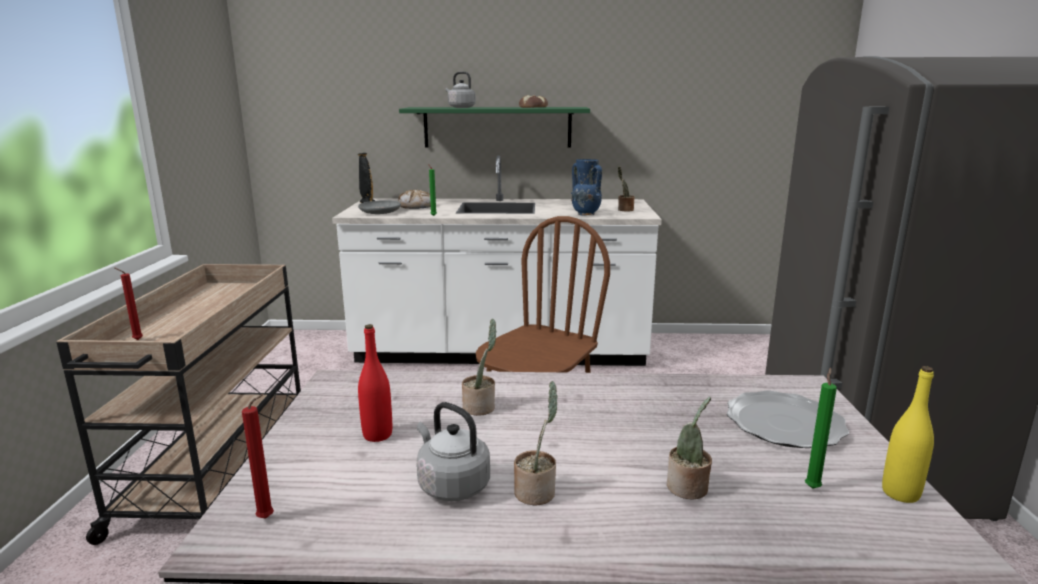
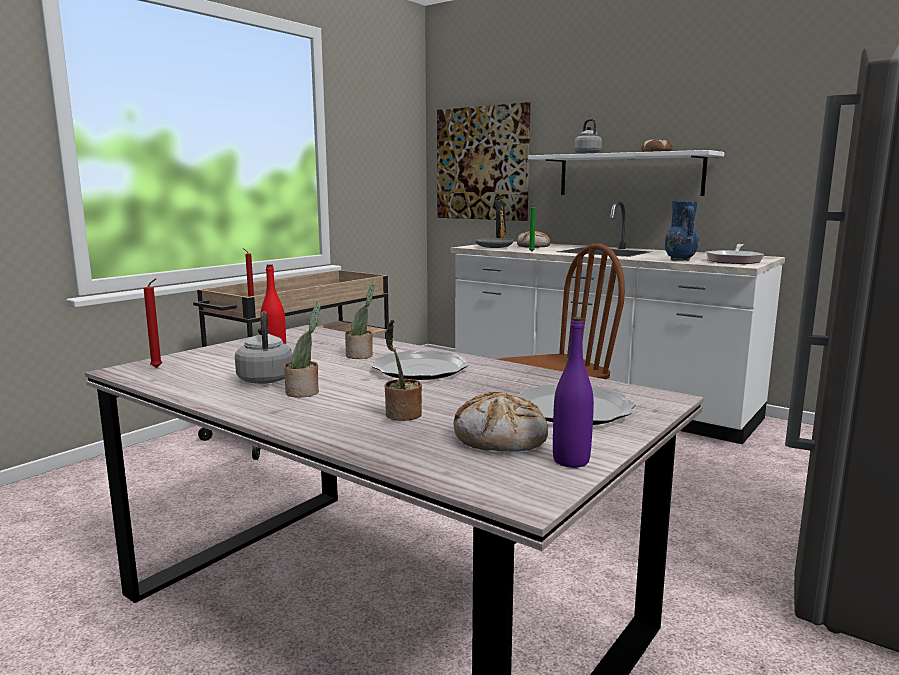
camera: 35 degrees right, 5 degrees down
(322, 113) = (482, 163): none -> picture
(497, 127) = (629, 175): green shelf -> white shelf
(575, 410) = (420, 369): none -> plate
(624, 210) = (734, 261): potted plant -> frying pan
(812, 487) = (501, 438): green candle -> bread
(900, 493) = (571, 461): yellow bottle -> purple bottle

